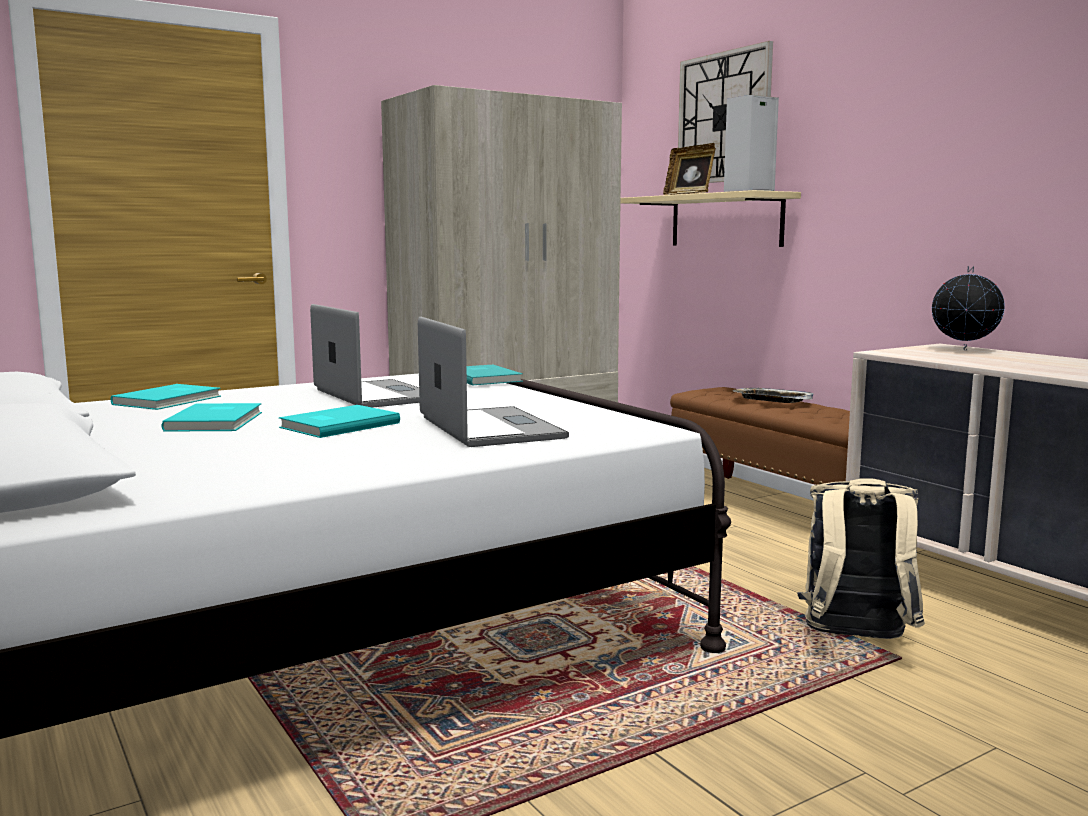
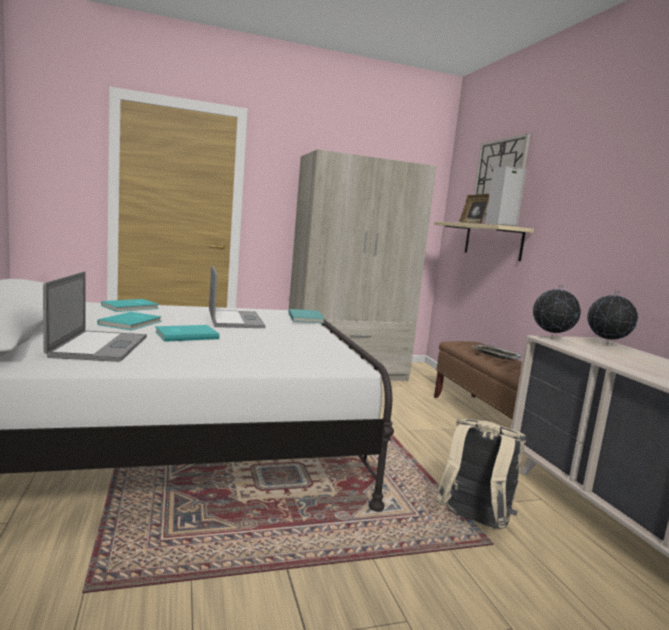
camera: 15 degrees right, 0 degrees up
(490, 428) = (261, 350): laptop -> laptop (99, 346)
(889, 351) = (551, 338): none -> globe

